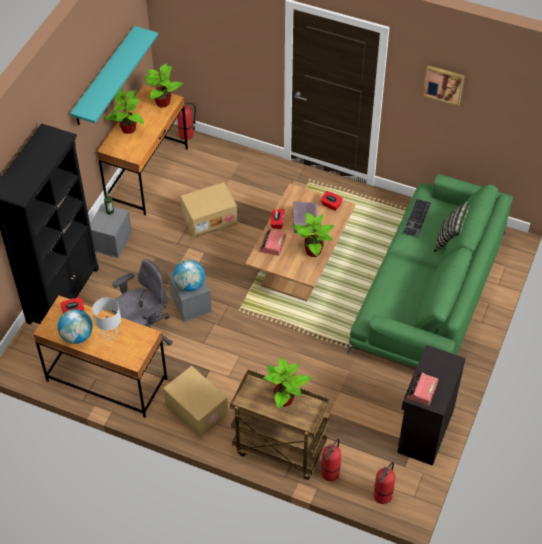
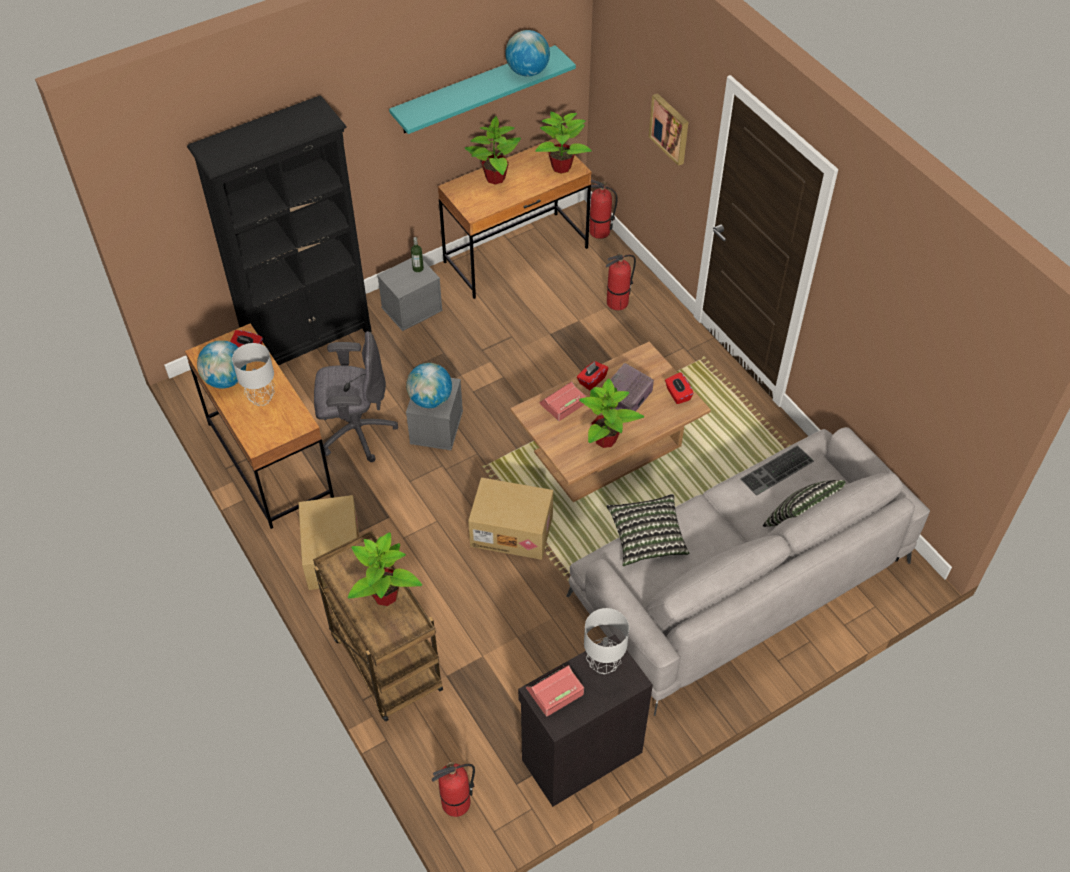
camera: 35 degrees right, 0 degrees up
(133, 50) = (527, 72): none -> globe
(209, 219) = (543, 341): cardboard box -> cardboard box (512, 530)
(330, 473) = (418, 731): fire extinguisher -> fire extinguisher (617, 303)
(381, 292) = (647, 537): none -> pillow
(429, 292) = (740, 580): green sofa -> grey sofa
(433, 363) = (602, 664): none -> grey table lamp
(443, 84) = (885, 291): picture -> picture (670, 128)

